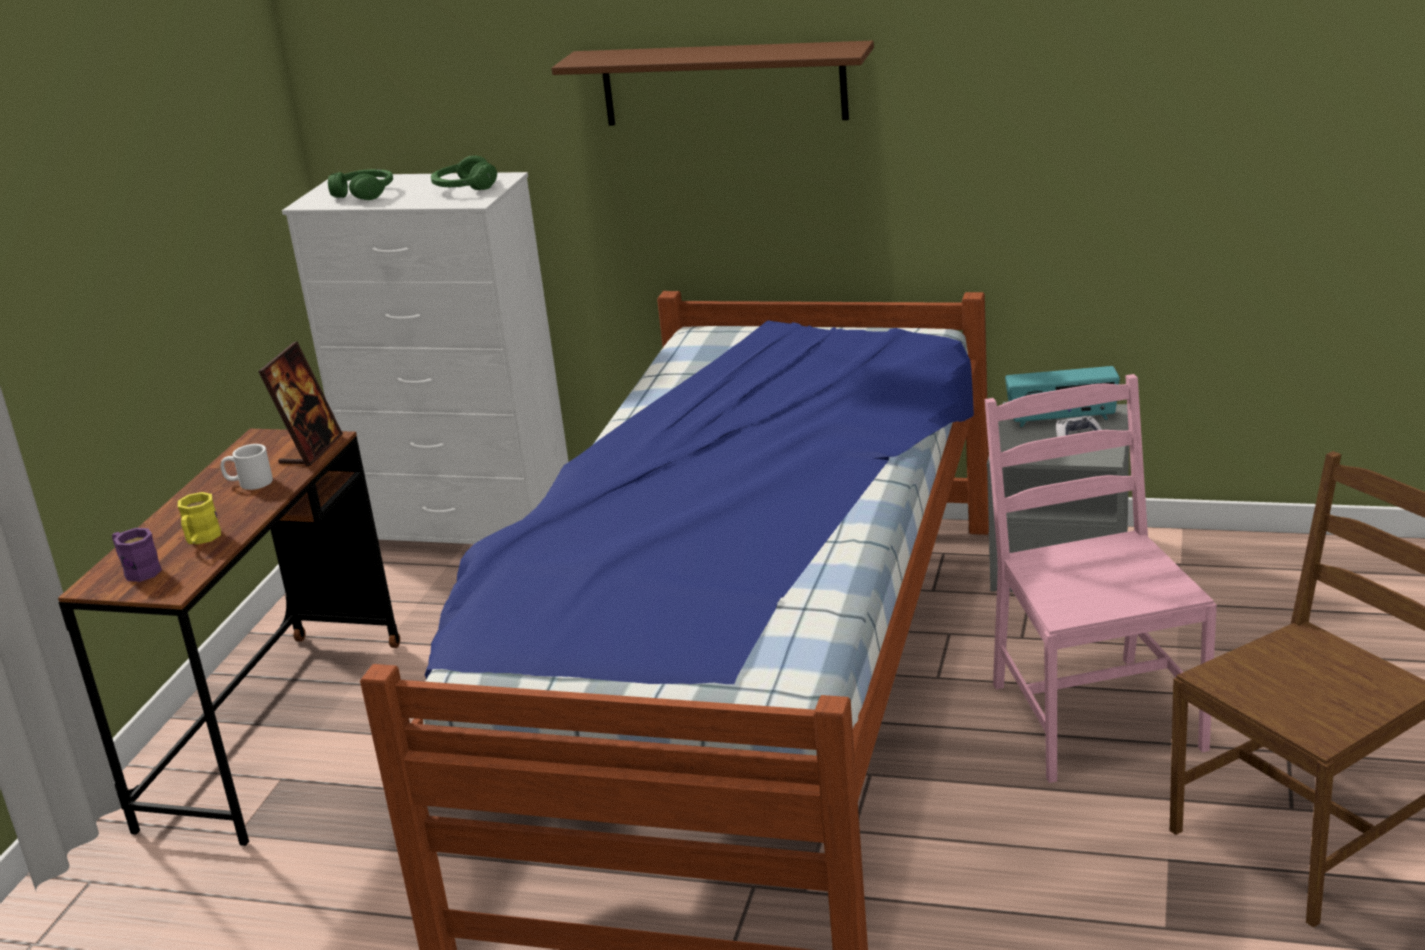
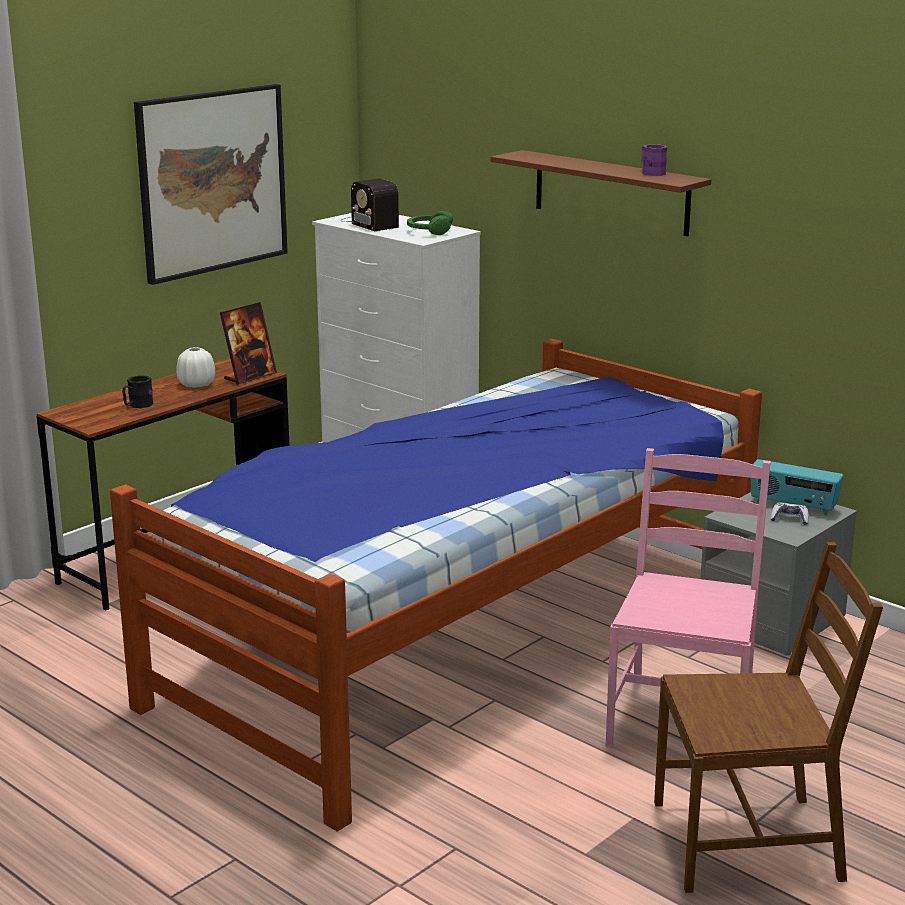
camera: 25 degrees right, 5 degrees down
(137, 570) = (88, 411): purple mug -> purple mug (651, 172)
(153, 185) = (212, 181): none -> picture
(200, 539) = (137, 405): yellow mug -> black mug
(249, 483) = (196, 384): white mug -> white vase
(364, 194) = (369, 222): green headphones -> radio

